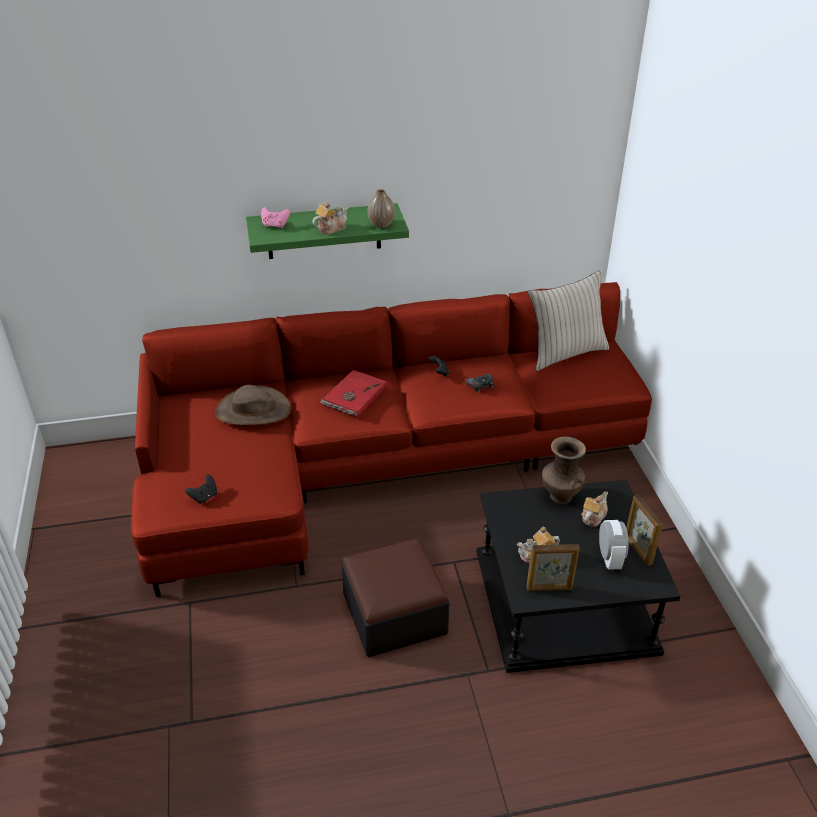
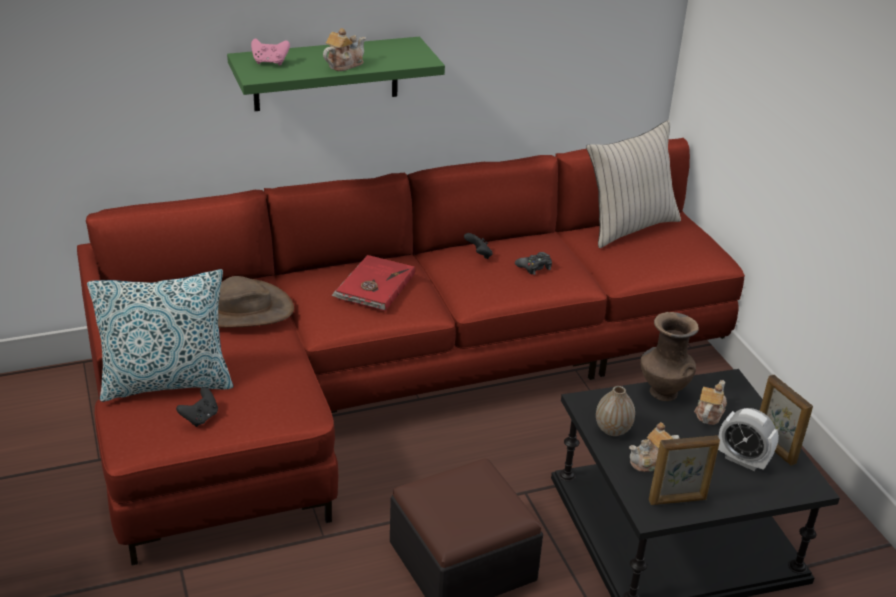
camera: 10 degrees left, 5 degrees down
(186, 467) = (167, 383): none -> pillow
(381, 225) = (408, 59): vase -> vase (612, 430)
(609, 558) = (742, 460): alarm clock -> alarm clock turned 135 degrees clockwise

